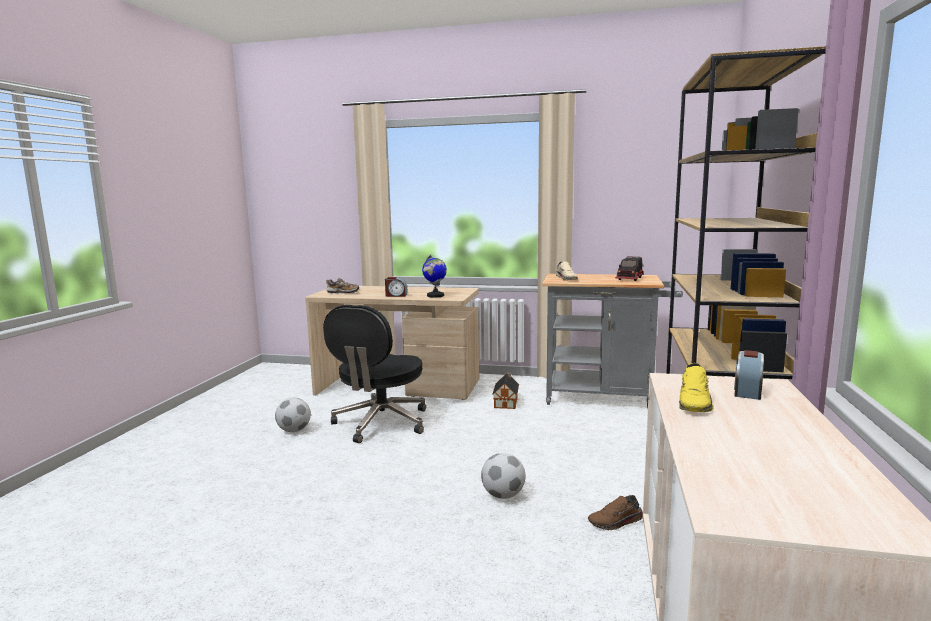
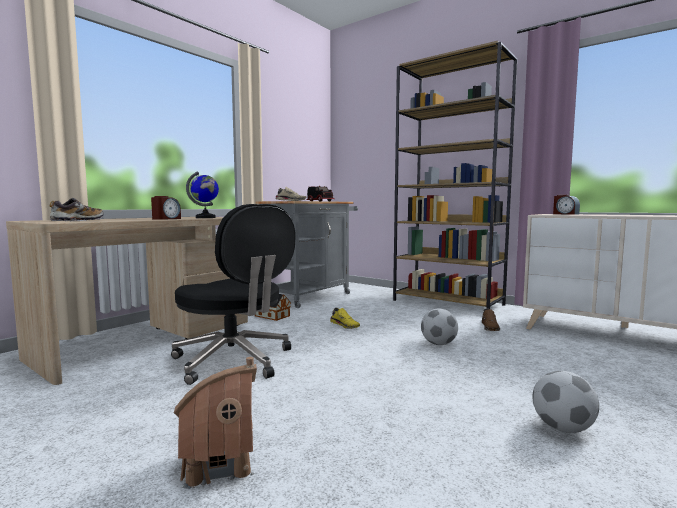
camera: 65 degrees left, 5 degrees down
(239, 462) = (220, 463): none -> toy house
(294, 430) = (167, 409): football -> football (563, 428)
(696, 403) = (587, 215): yellow shoe -> yellow shoe (345, 325)

